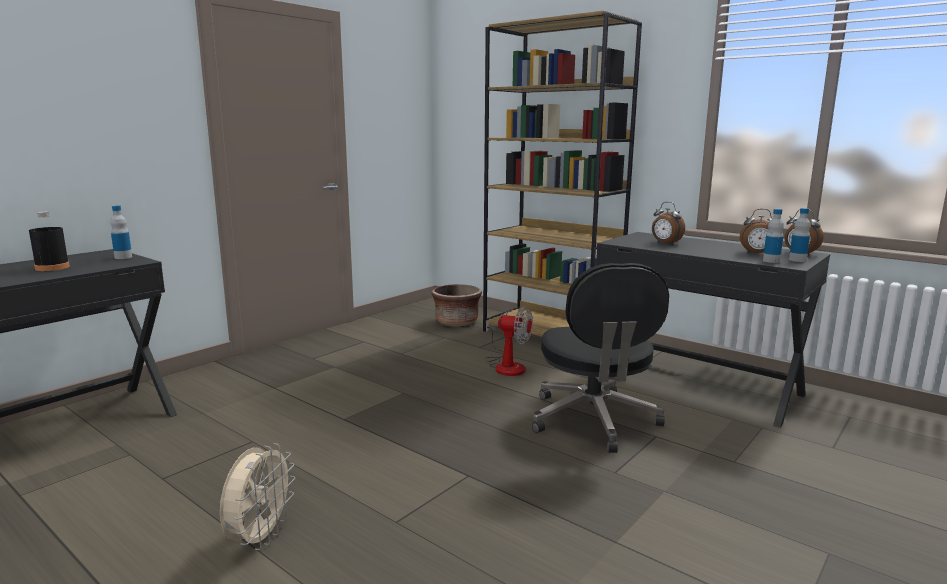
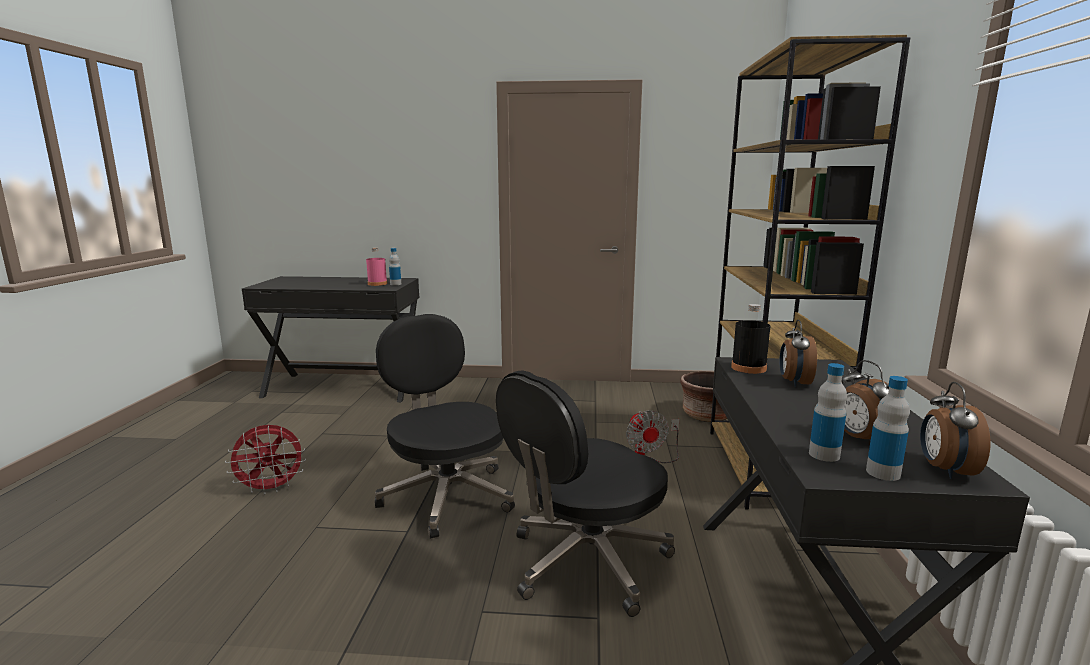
camera: 55 degrees right, 0 degrees up
(52, 267) = (353, 283): black bottle -> black bottle (748, 368)
(94, 261) = (377, 284): none -> pink bottle
(260, 537) = (271, 488): beige fan -> red fan
(431, 443) = (446, 495): none -> black office chair

